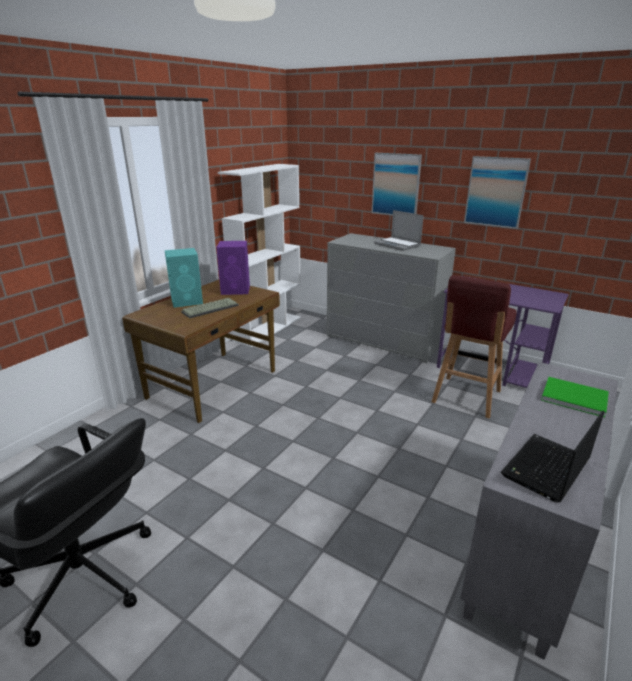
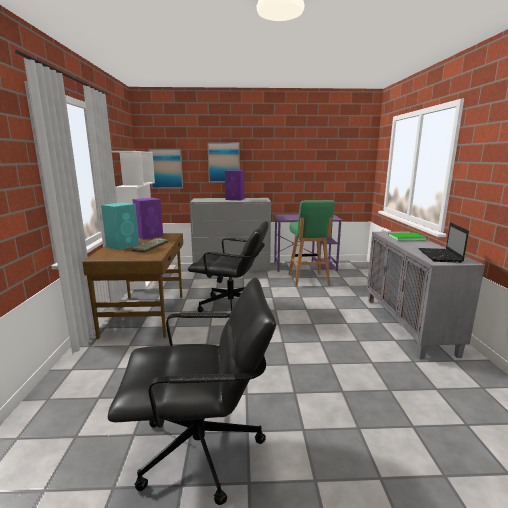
camera: 35 degrees left, 10 degrees down
(310, 406) = (231, 306): none -> black office chair
(398, 245) = (235, 199): laptop -> purple speaker
(465, 397) = (308, 280): red stool -> green stool
(496, 192) = (286, 162): picture -> picture (166, 168)

